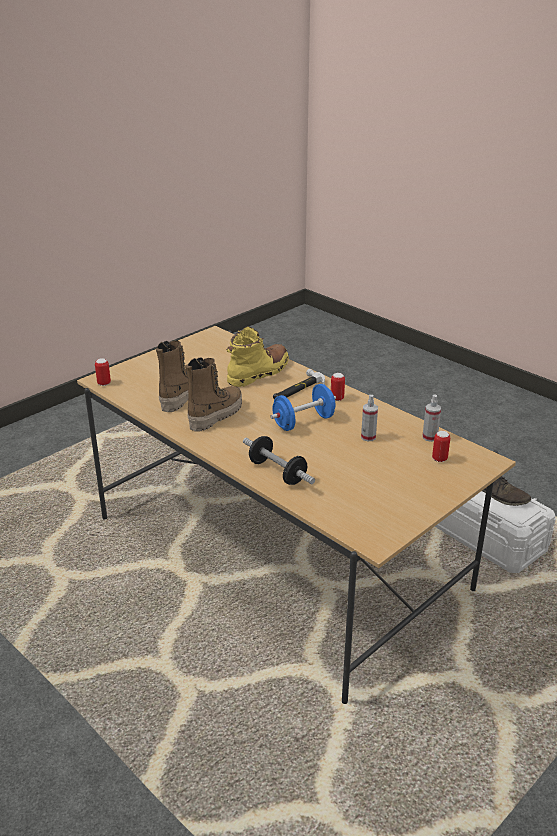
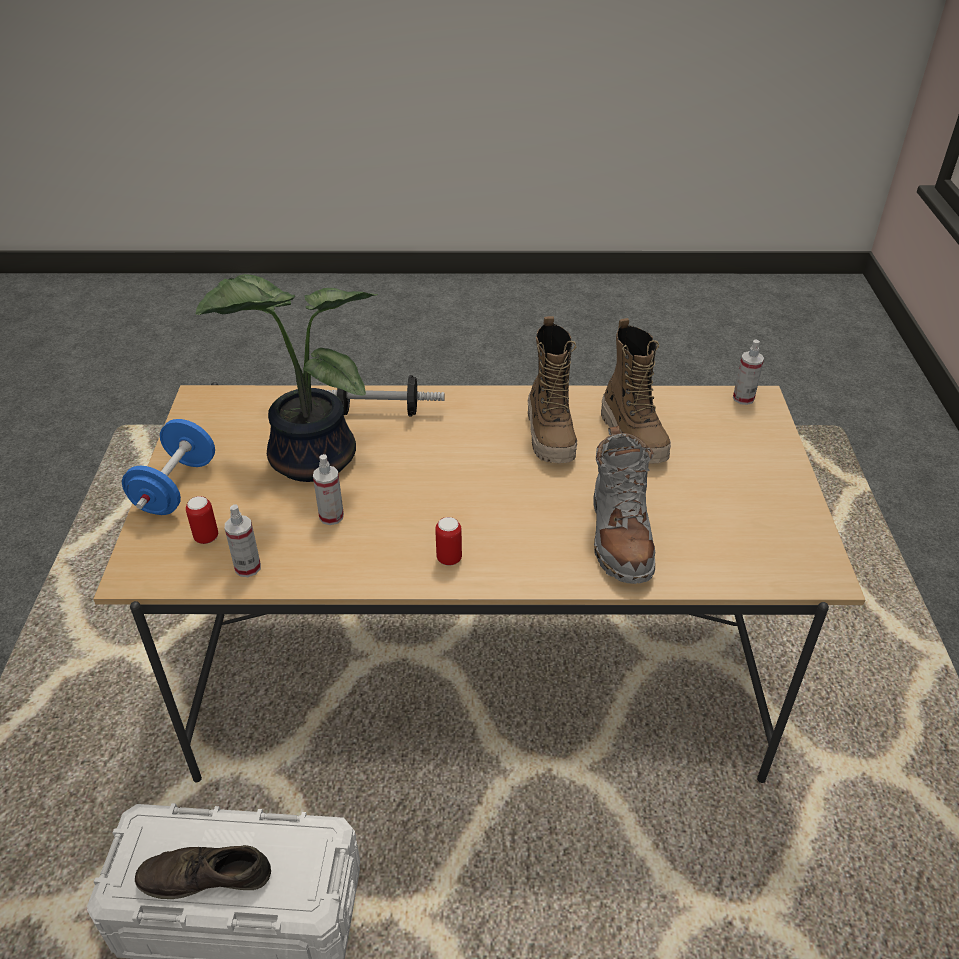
camera: 135 degrees right, 10 degrees up
(104, 383) = (743, 398): can -> spray bottle
(258, 372) = (619, 536): yellow boot -> grey boot
(298, 389) = (523, 540): hammer -> none
(303, 422) = (439, 489): blue dumbbell -> blue dumbbell (176, 487)
(349, 468) = (306, 459): none -> potted plant

